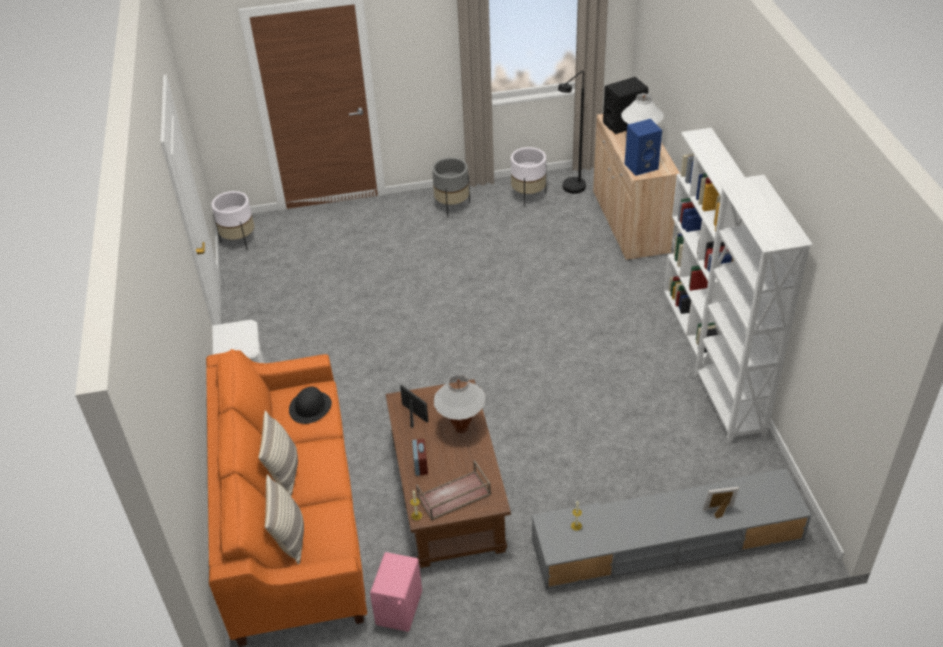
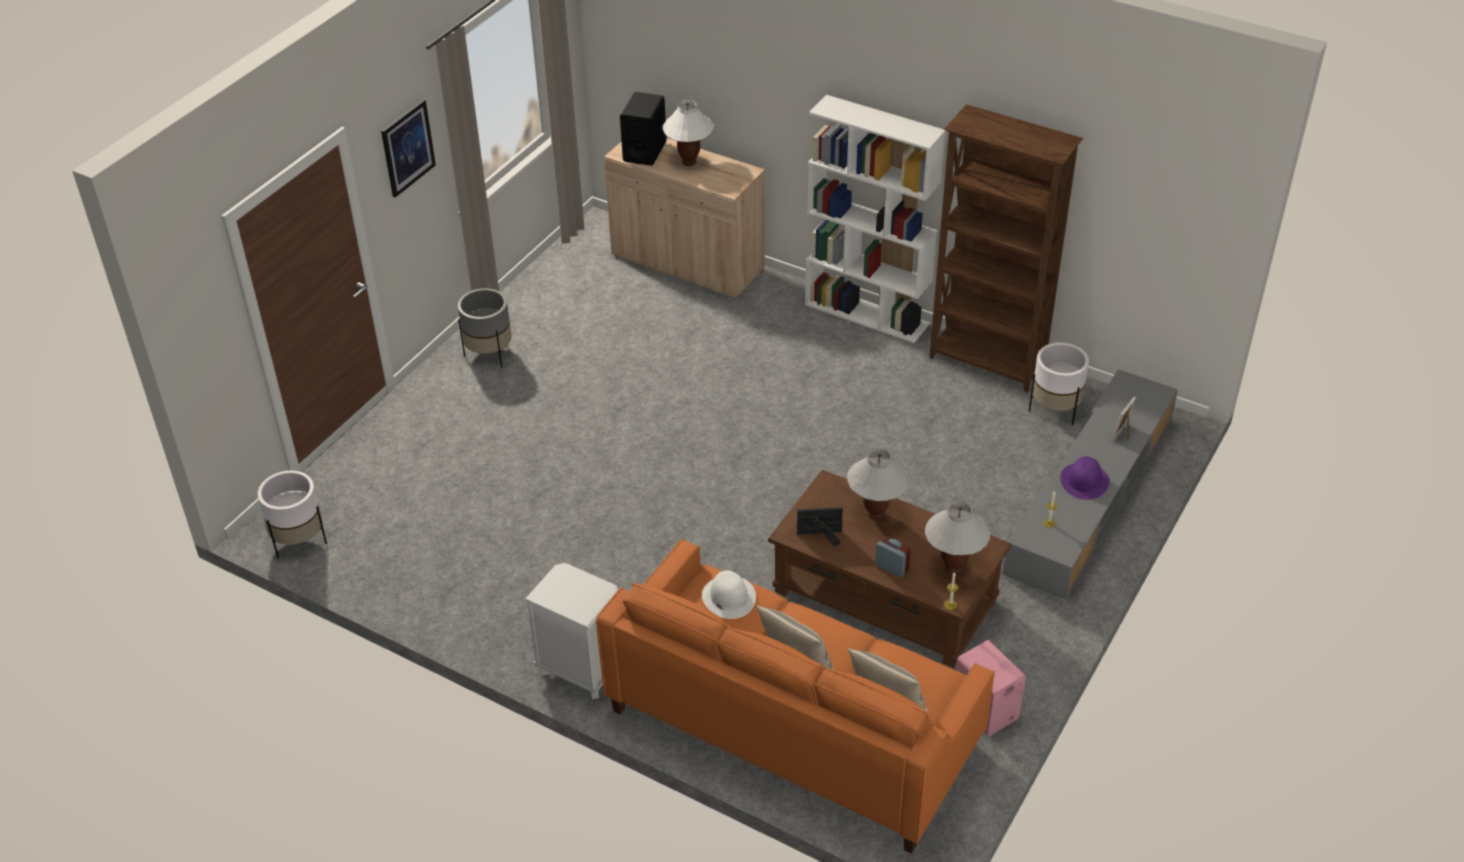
camera: 50 degrees left, 0 degrees up
(310, 407) = (728, 597): black hat -> white hat
(425, 34) = (407, 148): none -> picture
(453, 496) = (953, 567): brown tray -> white table lamp
(528, 196) = (552, 296): white planter -> white planter (1055, 410)
(571, 190) = (587, 266): black floor lamp -> none
(641, 166) = (722, 181): blue speaker -> none
(642, 520) = (1084, 481): none -> purple hat
(728, 406) = (987, 363): white bookcase -> brown bookcase

